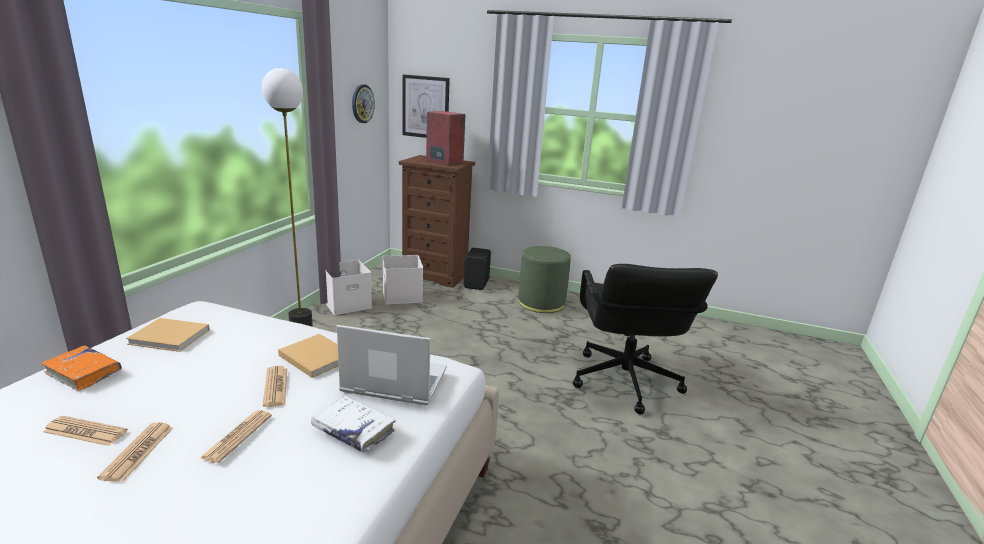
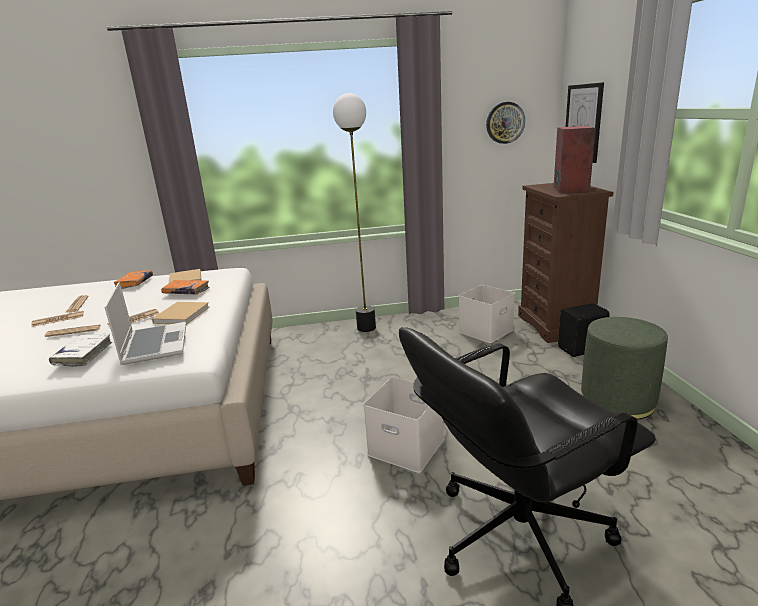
camera: 65 degrees right, 0 degrees up
(229, 343) = (186, 292): none -> orange book
(348, 303) = (434, 320): white storage box -> white storage box (408, 446)

